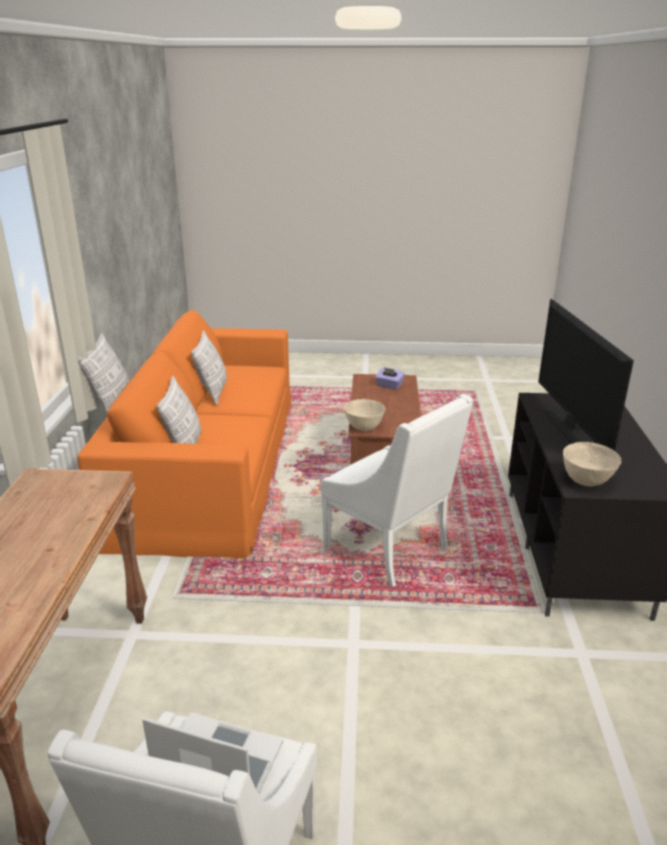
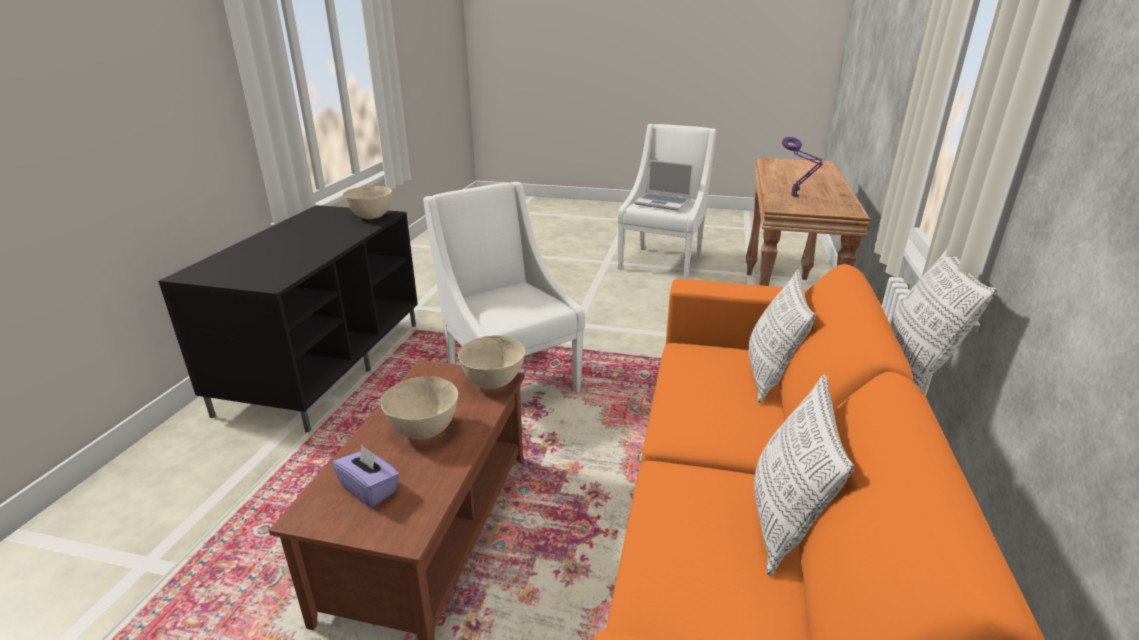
camera: 170 degrees left, 0 degrees up
(69, 505) = (795, 197): none -> purple table lamp
(384, 404) = (424, 430): none -> beige bowl
(572, 427) = (298, 251): television -> none

